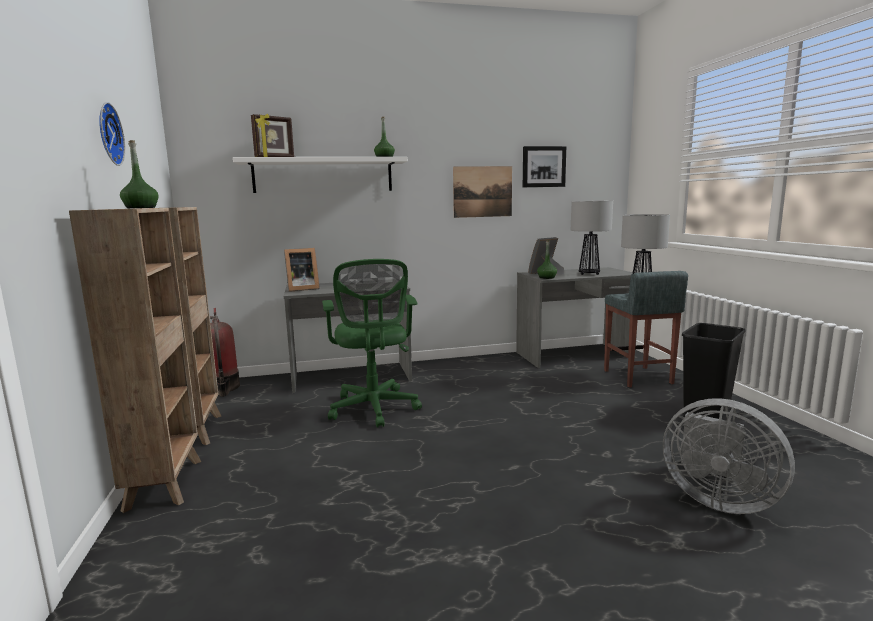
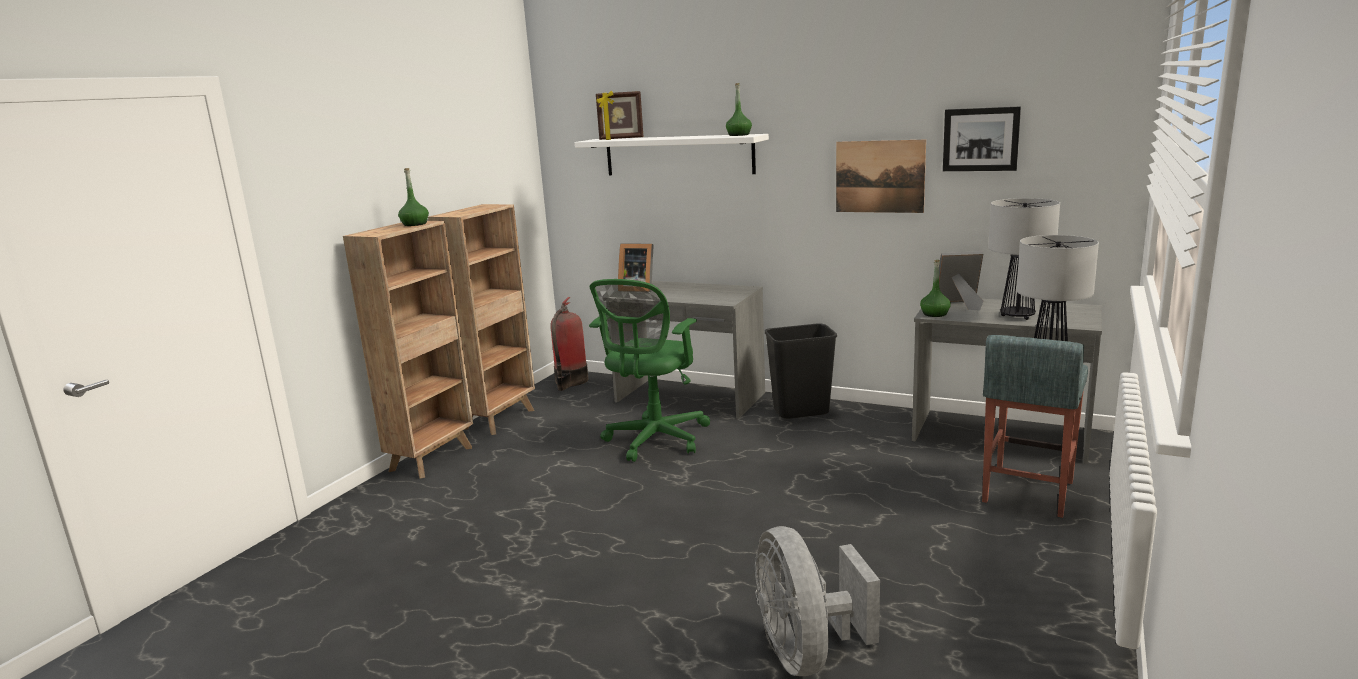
camera: 40 degrees right, 5 degrees up
(107, 134) = (417, 151): wall clock -> none
(705, 409) = (1028, 564): black trash can -> black trash can (801, 411)

